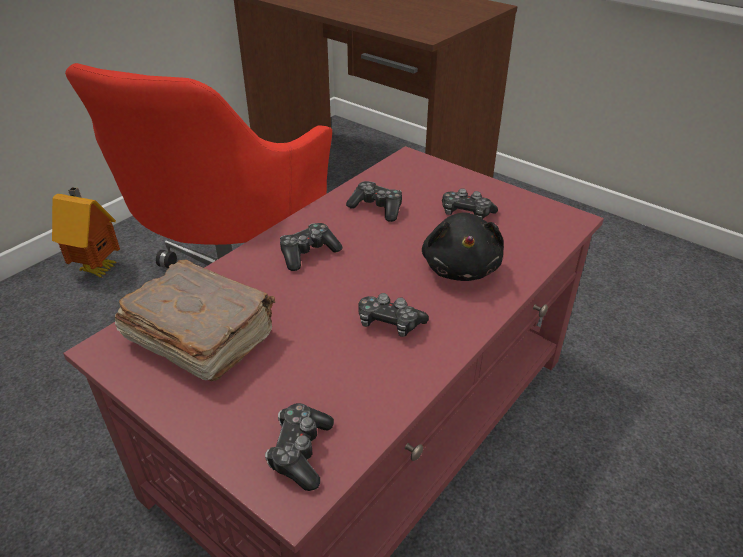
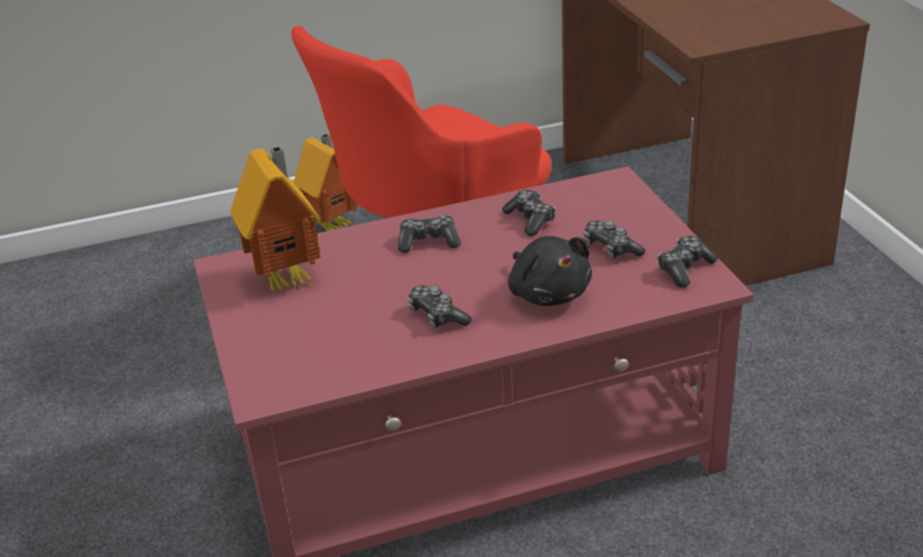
camera: 35 degrees right, 5 degrees down
(200, 336) = (289, 278): brown book -> toy house
(300, 452) = (287, 375): game controller -> game controller (684, 269)
(461, 267) = (548, 293): black plush toy -> black plush toy turned 60 degrees counterclockwise

